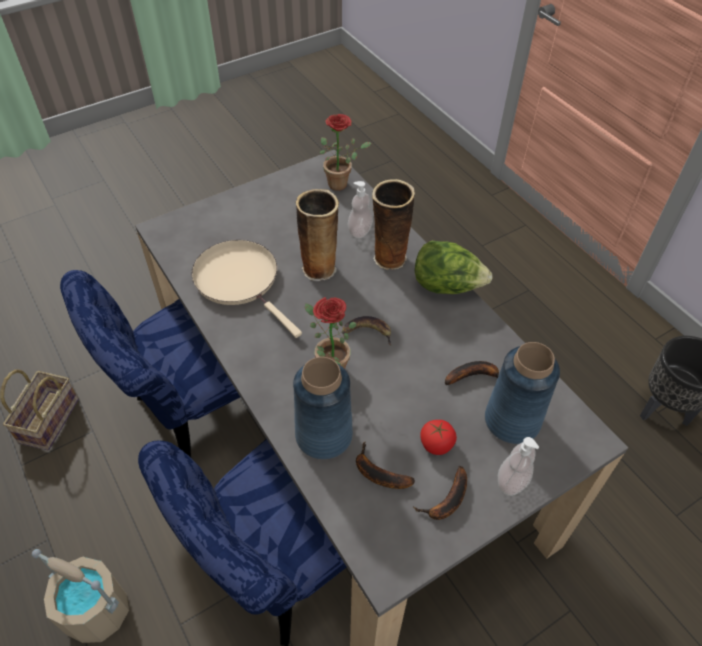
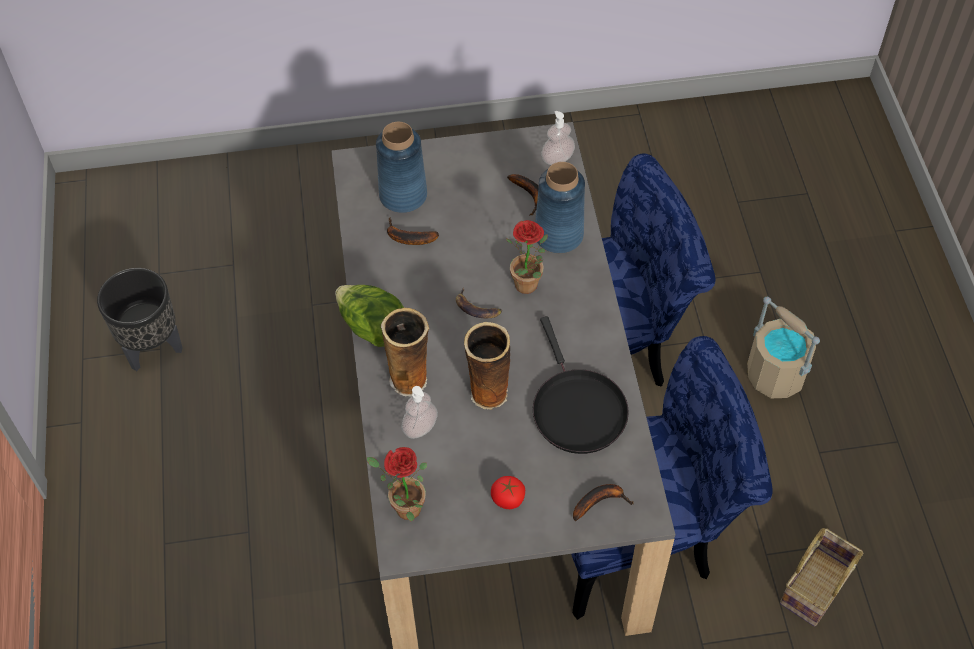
camera: 155 degrees left, 5 degrees up
(240, 280) = (576, 409): beige frying pan -> black frying pan
(436, 444) = (473, 199): tomato -> tomato (507, 499)
(446, 501) = (490, 162): banana -> banana (600, 501)
(512, 481) = (434, 158): soap dispenser -> soap dispenser (557, 159)

